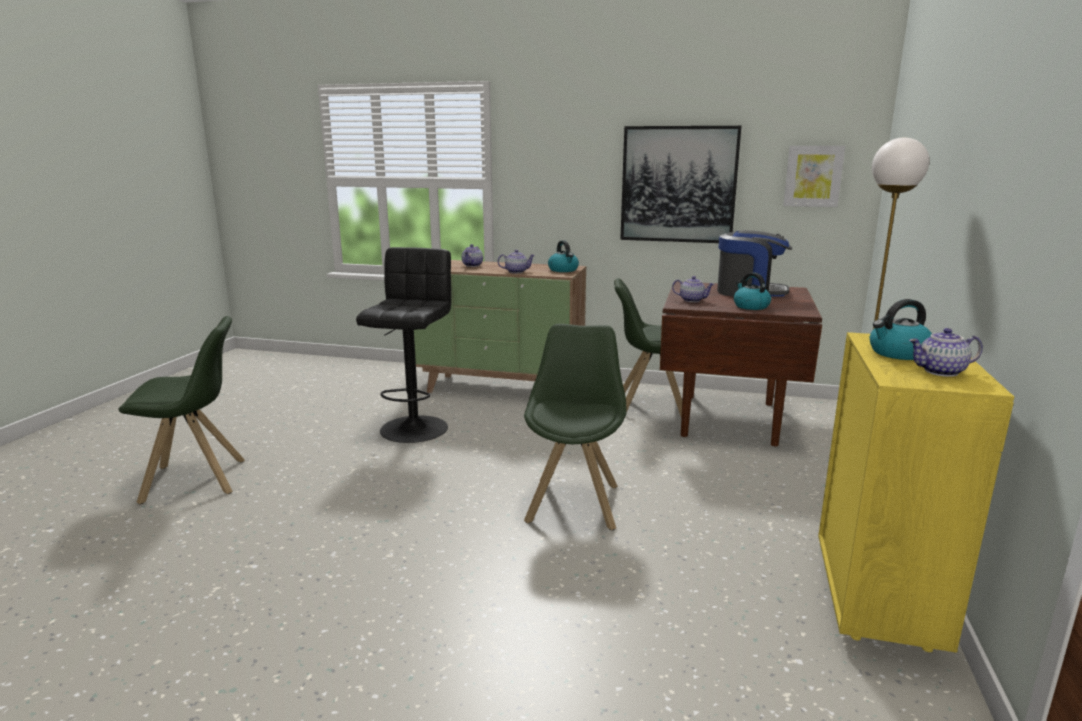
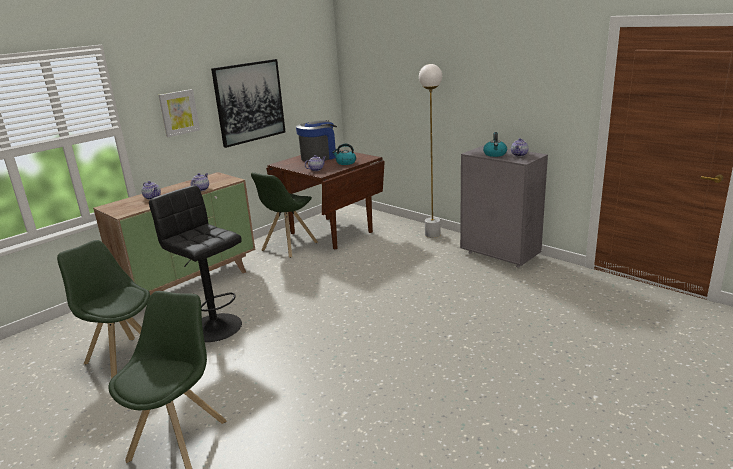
camera: 60 degrees left, 5 degrees up
(563, 270) = (220, 178): kettle -> none
(574, 503) = (374, 295): green chair -> green chair (124, 359)
(813, 176) = (312, 83): picture -> picture (179, 112)
(878, 600) = (501, 255): yellow cabinet -> grey cabinet

